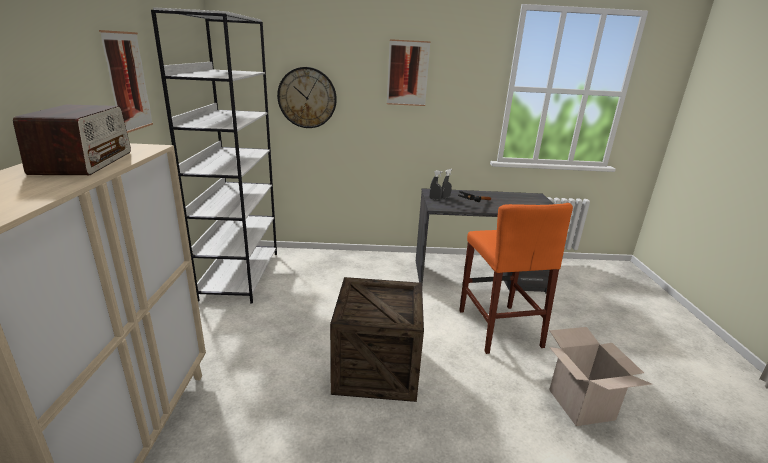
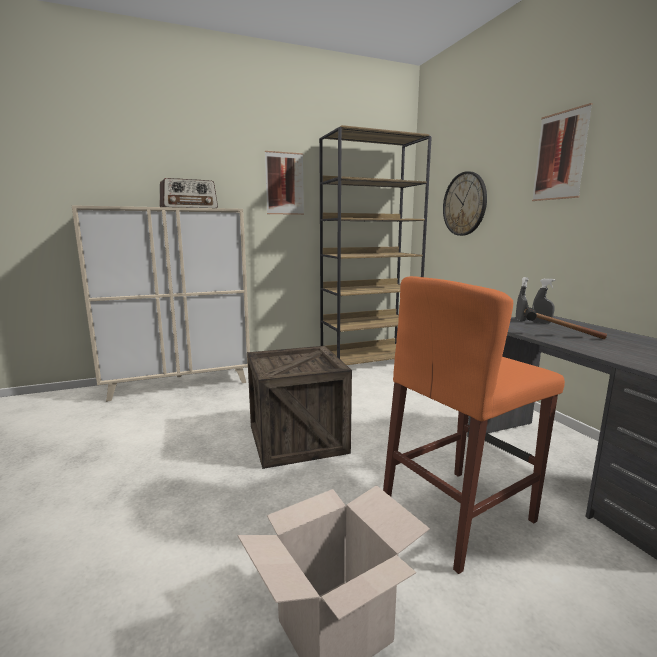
camera: 70 degrees right, 10 degrees down
(240, 275) = (369, 361): white bookcase -> brown bookcase

